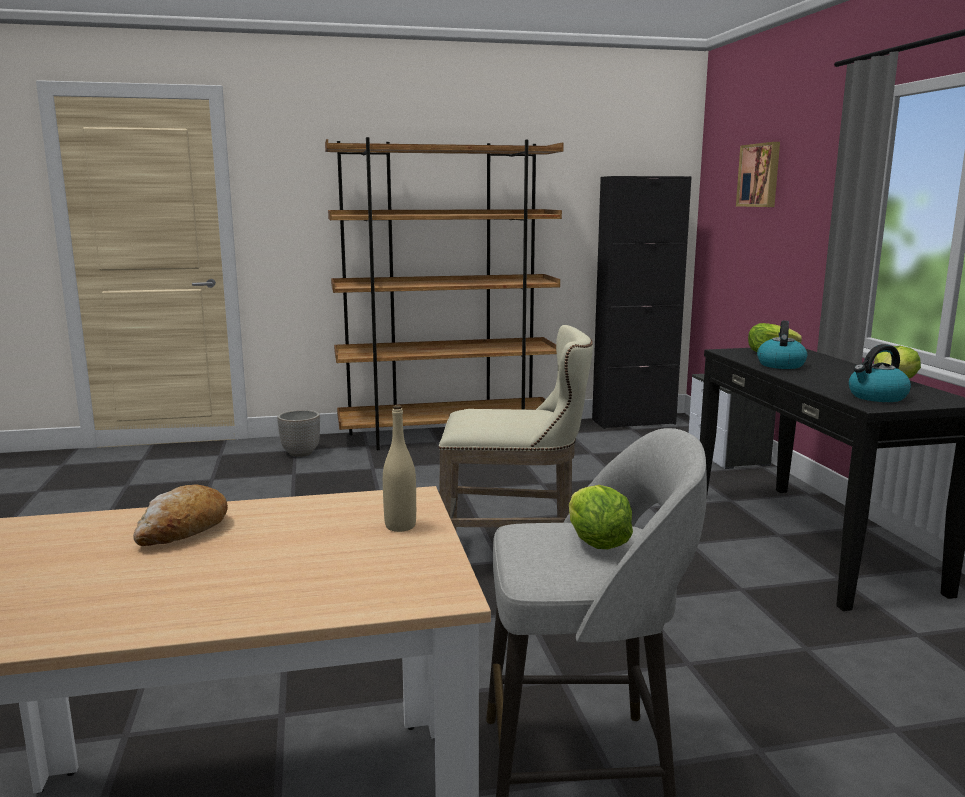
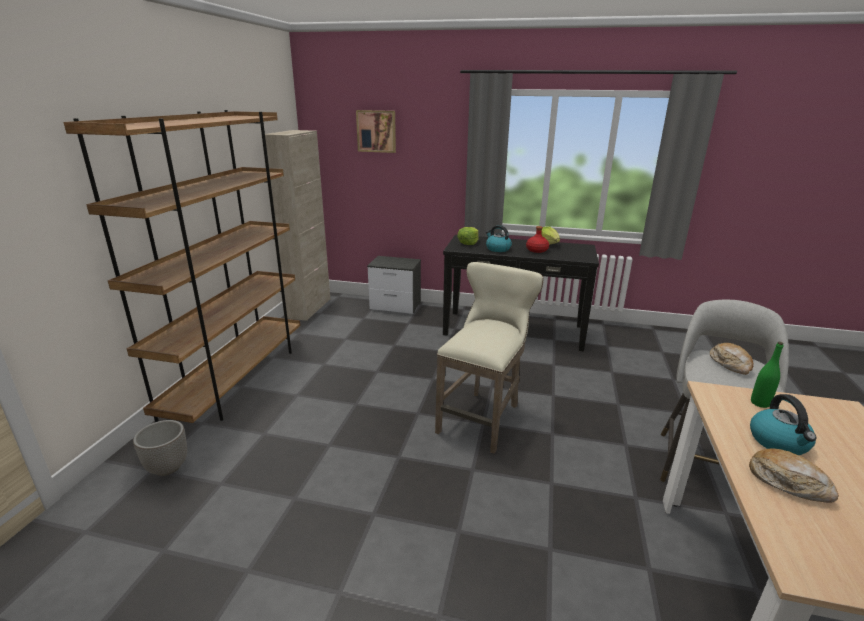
camera: 65 degrees left, 10 degrees up
(400, 526) = (760, 403): beige bottle -> green bottle
(596, 544) = (730, 364): lettuce -> bread
(633, 422) = (308, 308): black cabinet -> beige cabinet
(833, 380) = (537, 250): none -> red bottle
(876, 397) = (573, 254): kettle -> kettle (779, 442)

